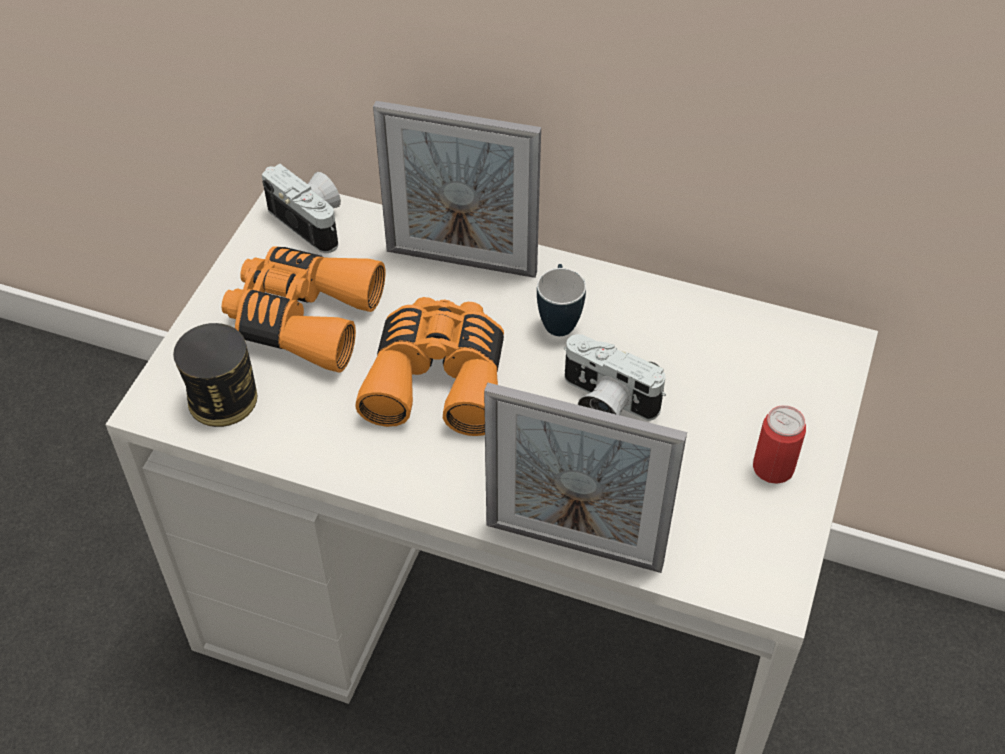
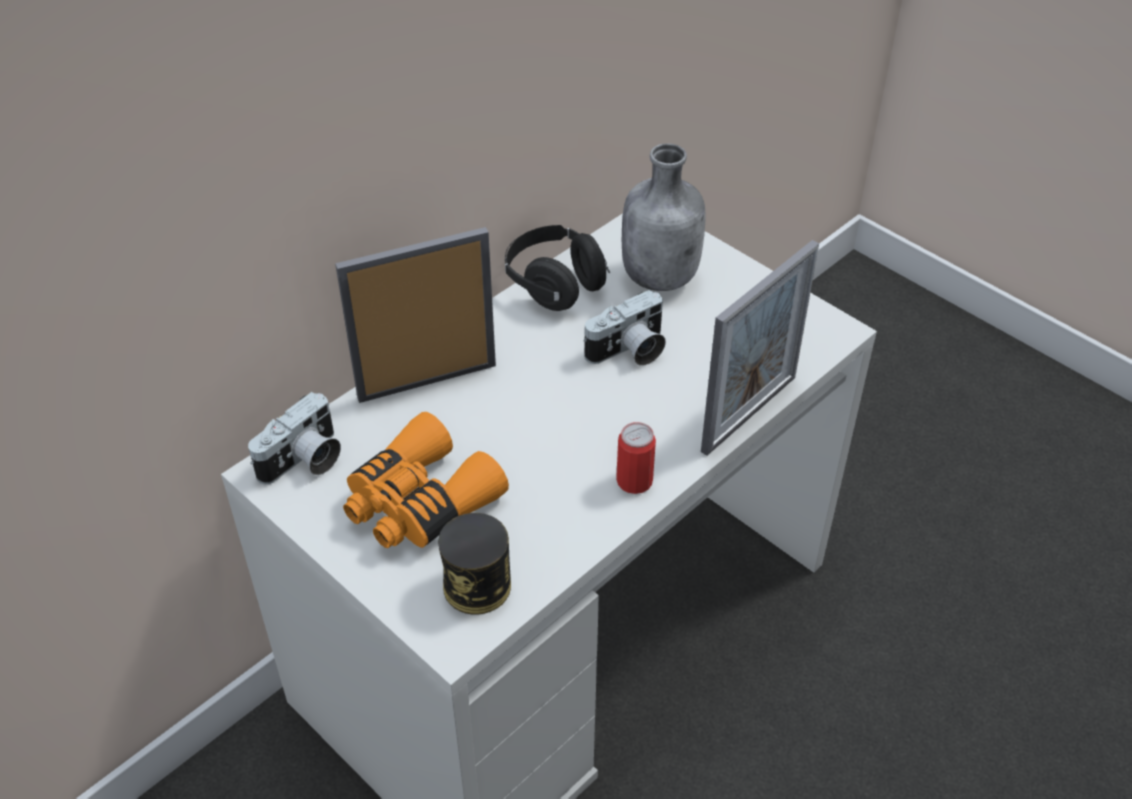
camera: 65 degrees left, 5 degrees down
(313, 221) = (304, 461): camera -> camera turned 150 degrees clockwise
(438, 378) = (544, 436): orange binoculars -> none
(461, 262) = (427, 381): picture frame -> picture frame turned 150 degrees counterclockwise
(559, 319) = (530, 346): mug -> none
(666, 304) = (555, 285): none -> black headphones
(746, 390) = (661, 276): none -> grey bottle
(773, 467) = (735, 290): can -> can (634, 481)

